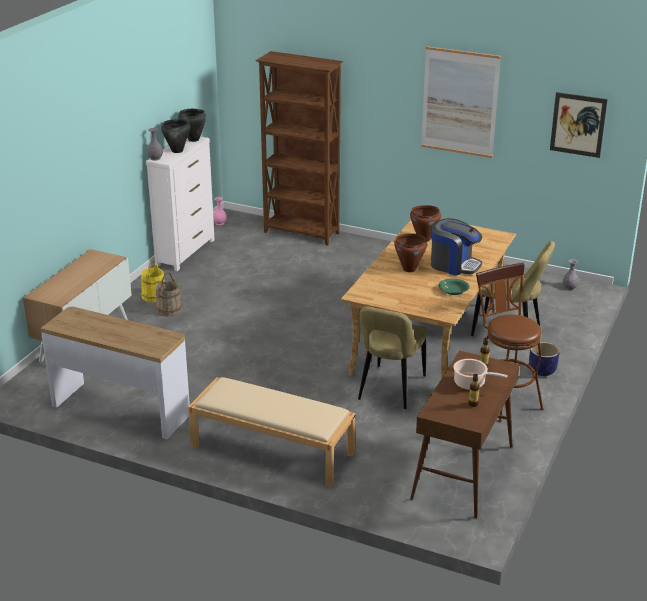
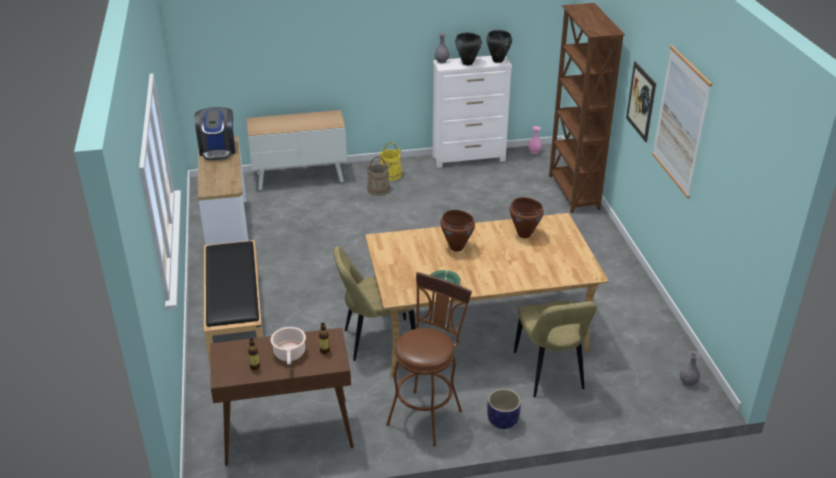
camera: 55 degrees right, 5 degrees up
(271, 450) = (235, 316): beige bench -> black bench
(454, 265) = (494, 268): coffee machine -> coffee machine (218, 150)
(578, 124) = (746, 201): picture -> picture (641, 101)

